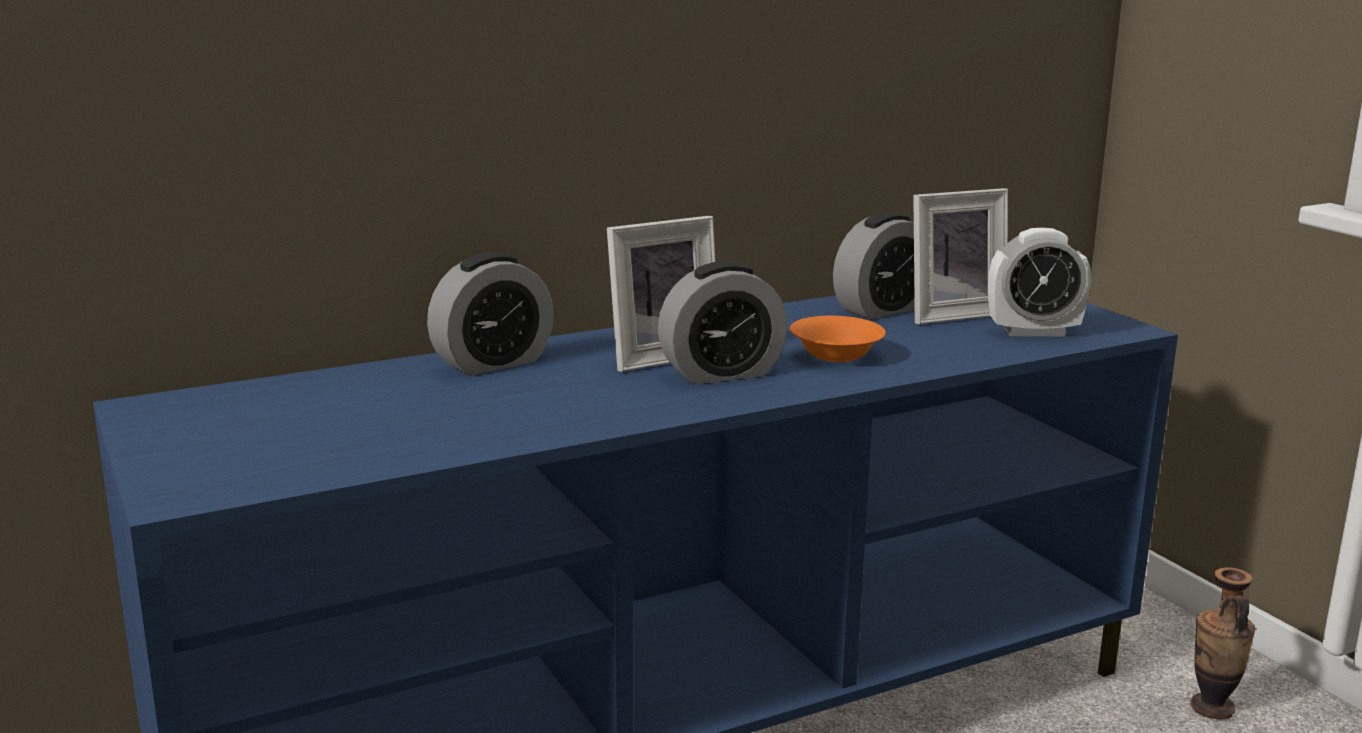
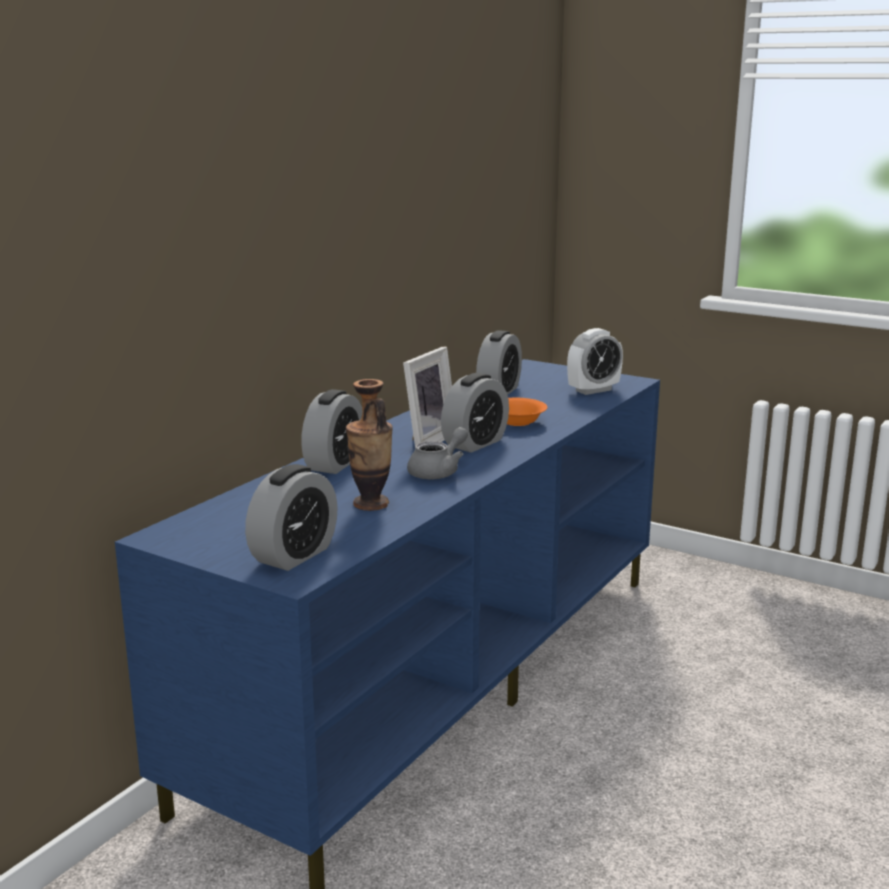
camera: 30 degrees left, 0 degrees up
(232, 467) = (294, 555): none -> alarm clock
(602, 401) = (438, 472): none -> grey teapot
(951, 314) = (538, 388): picture frame -> none
(1212, 708) = (696, 588): vase -> vase (371, 504)

